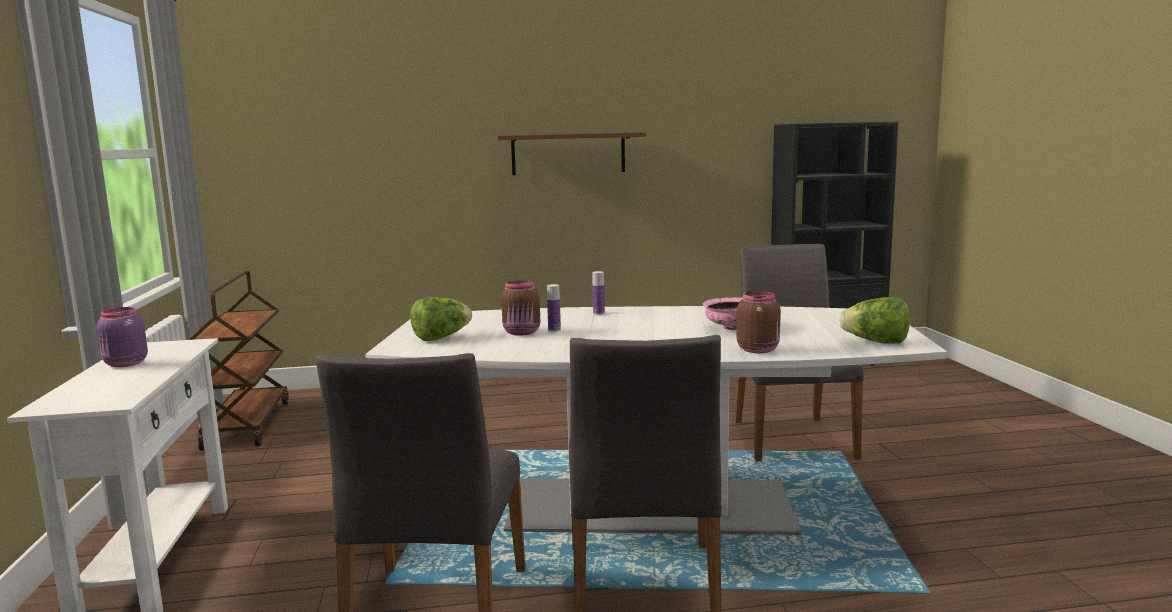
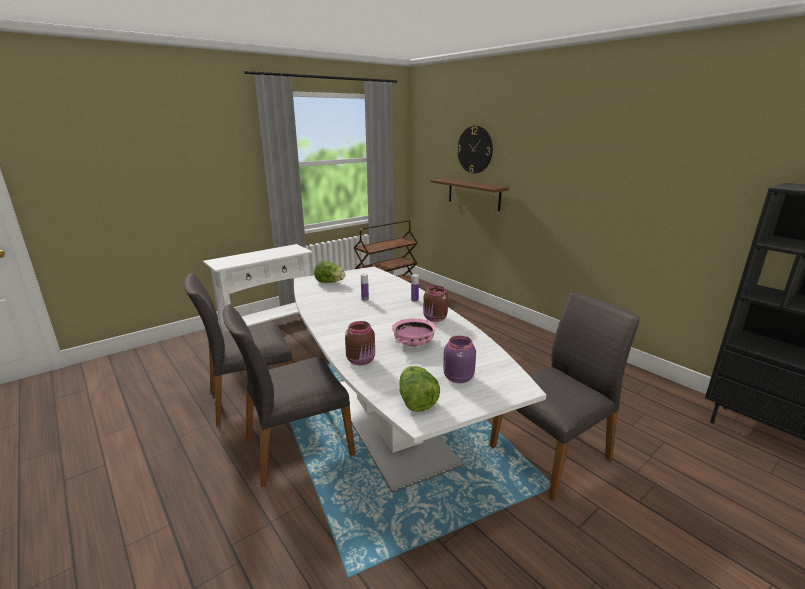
camera: 60 degrees right, 10 degrees up
(125, 364) = (267, 252): purple jar -> purple jar (457, 378)
(369, 124) = (475, 149): none -> wall clock
(522, 333) = (353, 294): brown jar -> brown jar (434, 319)
(568, 153) = (580, 183): brown shelf -> brown shelf (474, 194)

